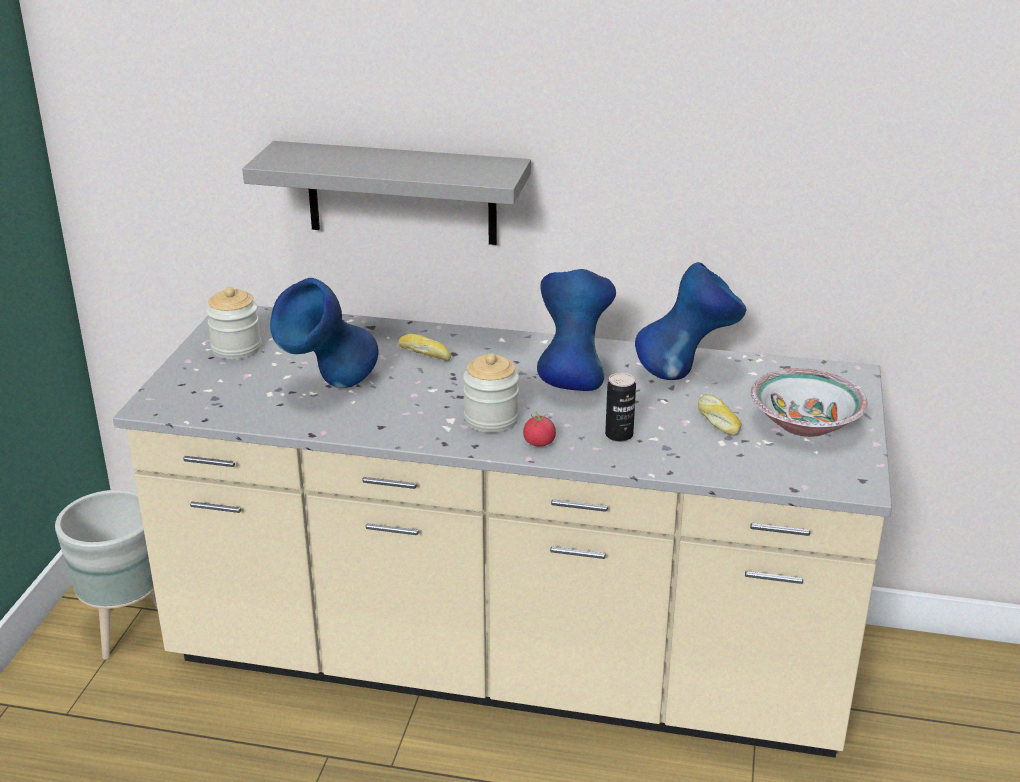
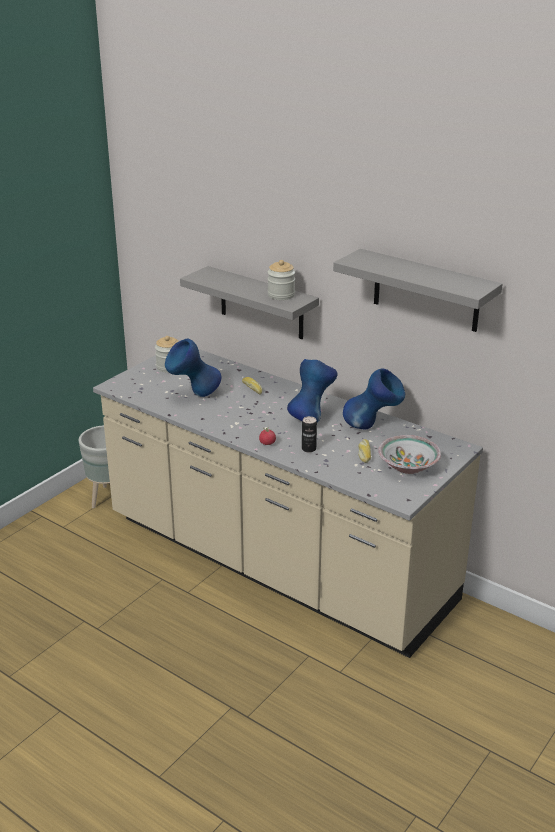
camera: 25 degrees right, 0 degrees up
(491, 419) = (255, 427): jar -> jar (281, 295)
(761, 107) = (426, 291): none -> grey shelf

